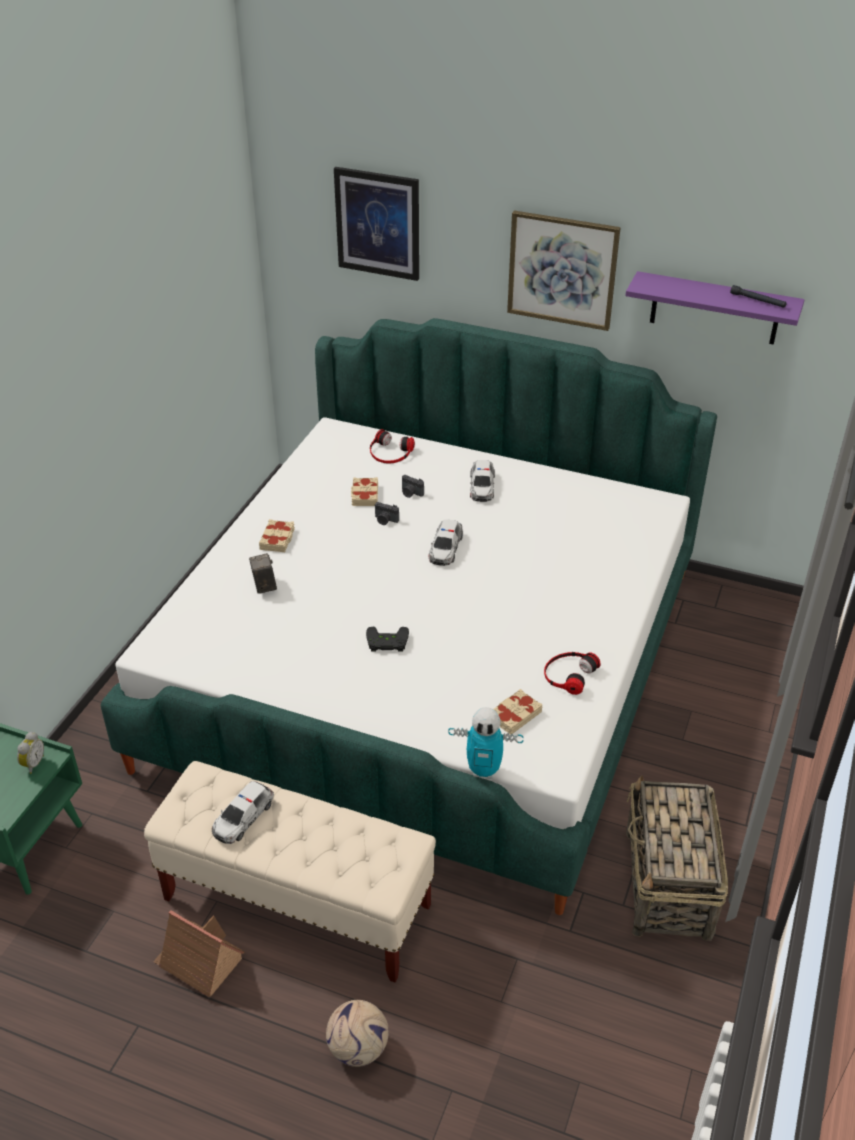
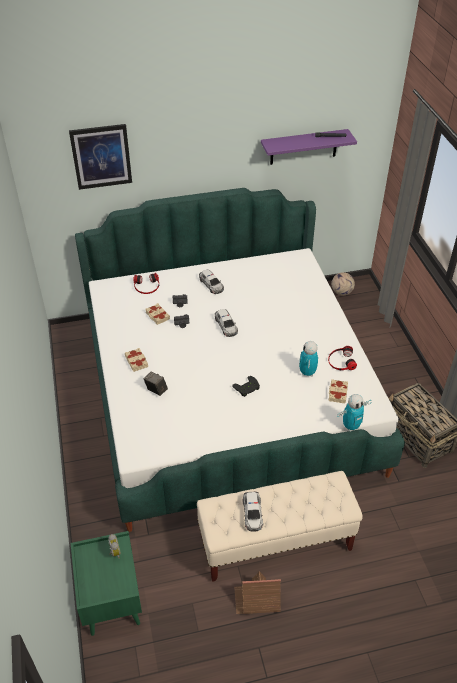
camera: 35 degrees left, 5 degrees up
(359, 1047) = (363, 588): football -> football (341, 292)
(497, 665) = (307, 373): none -> toy robot
(562, 270) = (218, 151): picture -> none

